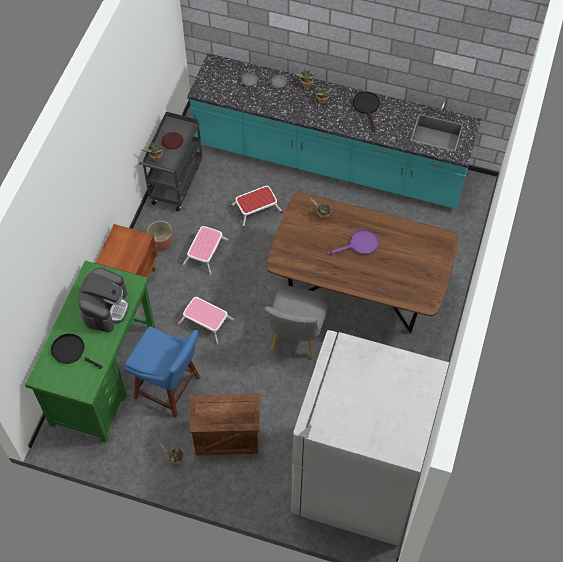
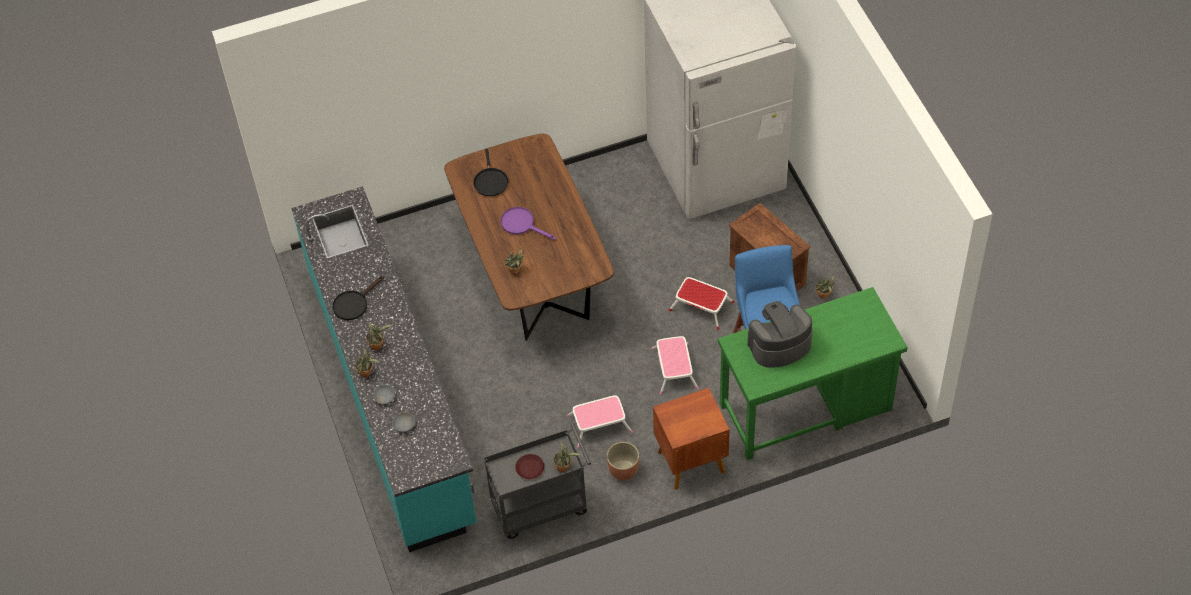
camera: 125 degrees left, 5 degrees down
(70, 351) = (844, 338): black frying pan -> black frying pan (490, 181)
(256, 209) = (508, 418): red step ladder -> red step ladder (701, 306)
(296, 337) = (623, 290): grey chair -> none

